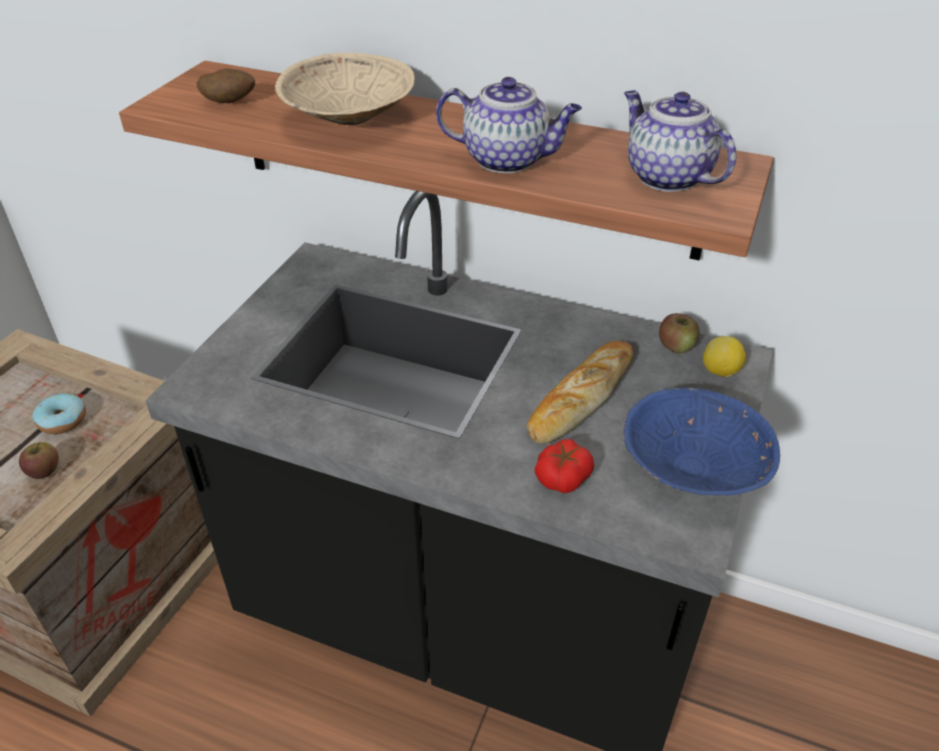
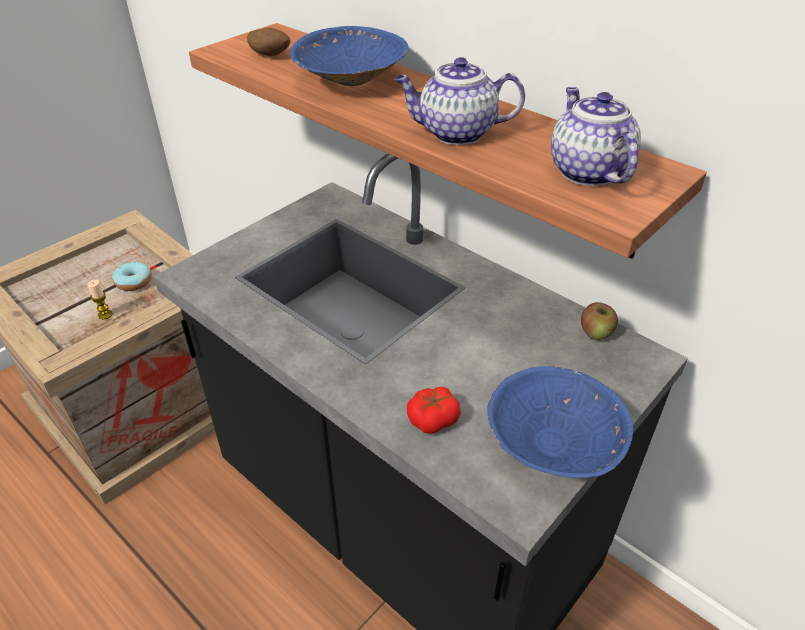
camera: 20 degrees right, 0 degrees up
(44, 470) = (105, 314): apple -> candle
(348, 119) = (349, 81): beige bowl -> blue bowl
(508, 160) = (455, 133): teapot -> teapot turned 150 degrees clockwise
(580, 397) = (485, 356): bread -> none
(720, 372) = (625, 365): lemon -> none

